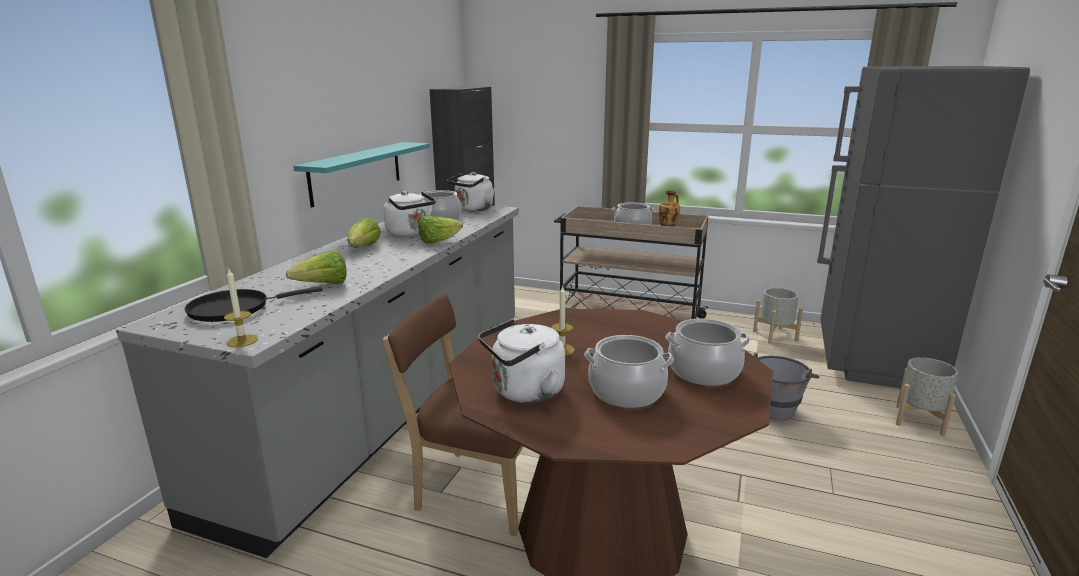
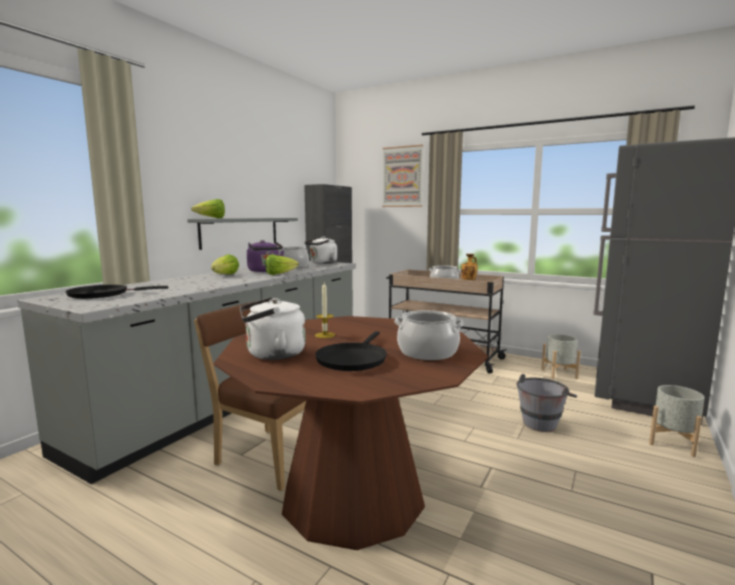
camera: 10 degrees right, 10 degrees down
(242, 341) = (85, 307): candle -> none
(323, 285) = (175, 288): lettuce -> lettuce (211, 218)
(356, 172) = (240, 232): turquoise shelf -> grey shelf
(410, 234) = (265, 271): white kettle -> purple kettle
(565, 74) = (402, 177): none -> picture
(626, 392) = (352, 359): cooking pot -> black frying pan

